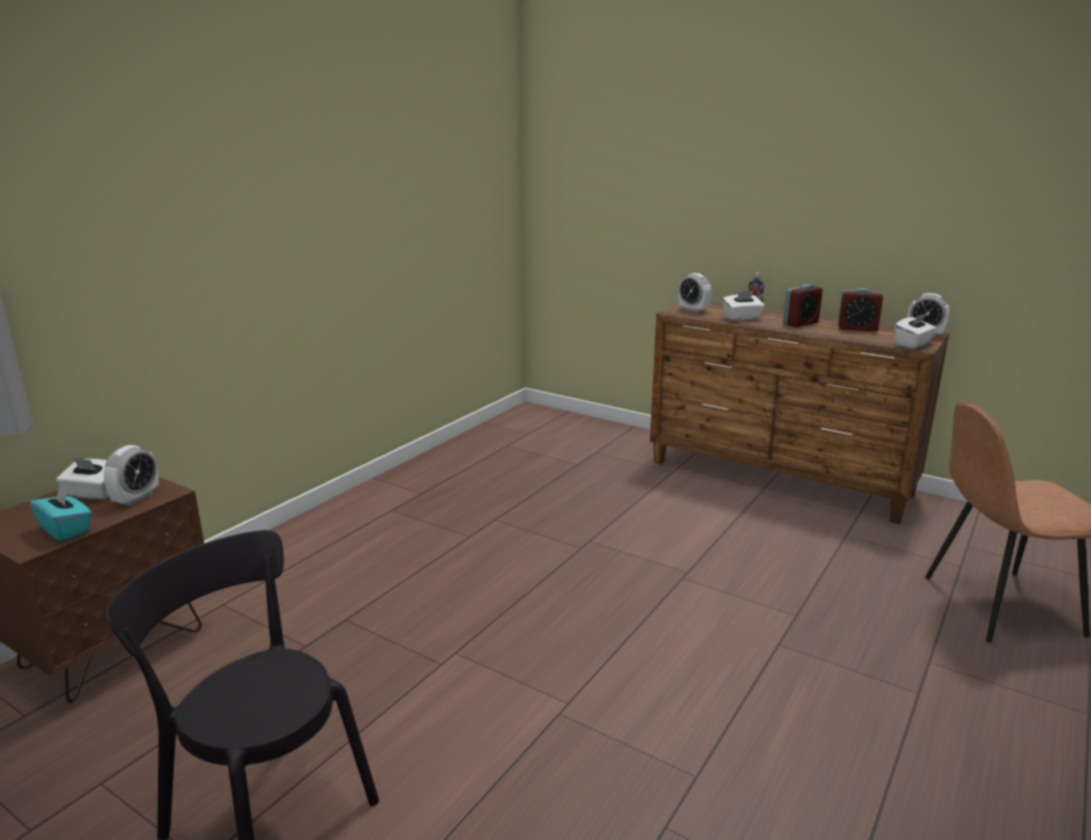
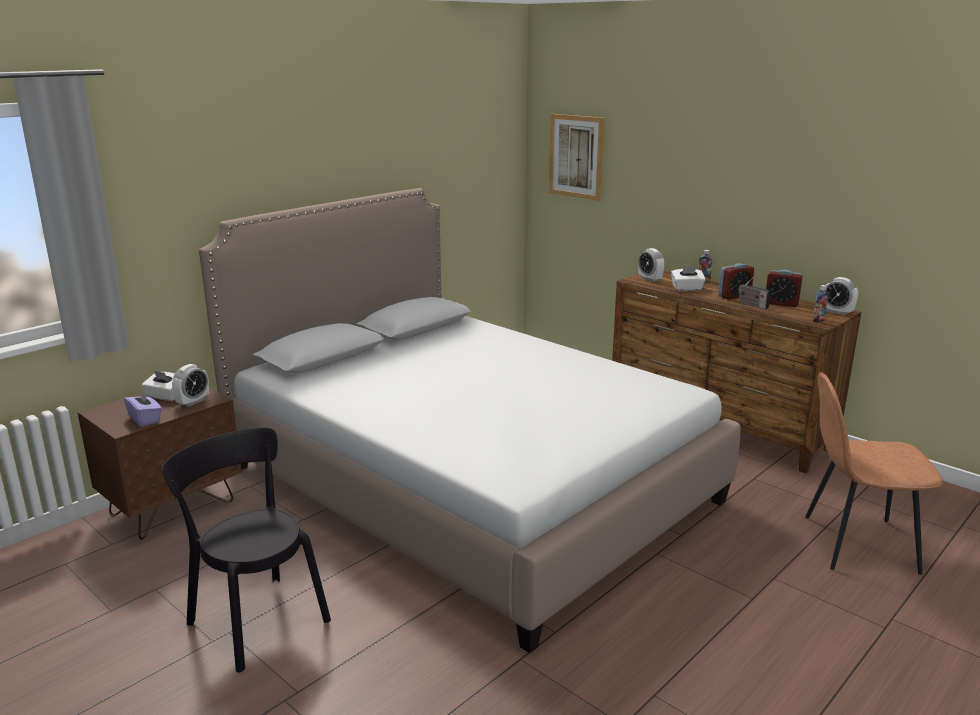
camera: 10 degrees right, 0 degrees up
(66, 530) = (145, 419): turquoise tissue box -> purple tissue box
(513, 573) = (468, 483): none -> bed
(587, 173) = (576, 156): none -> picture
(826, 331) = (751, 305): none -> radio
(913, 344) = (818, 320): white tissue box -> bottle

